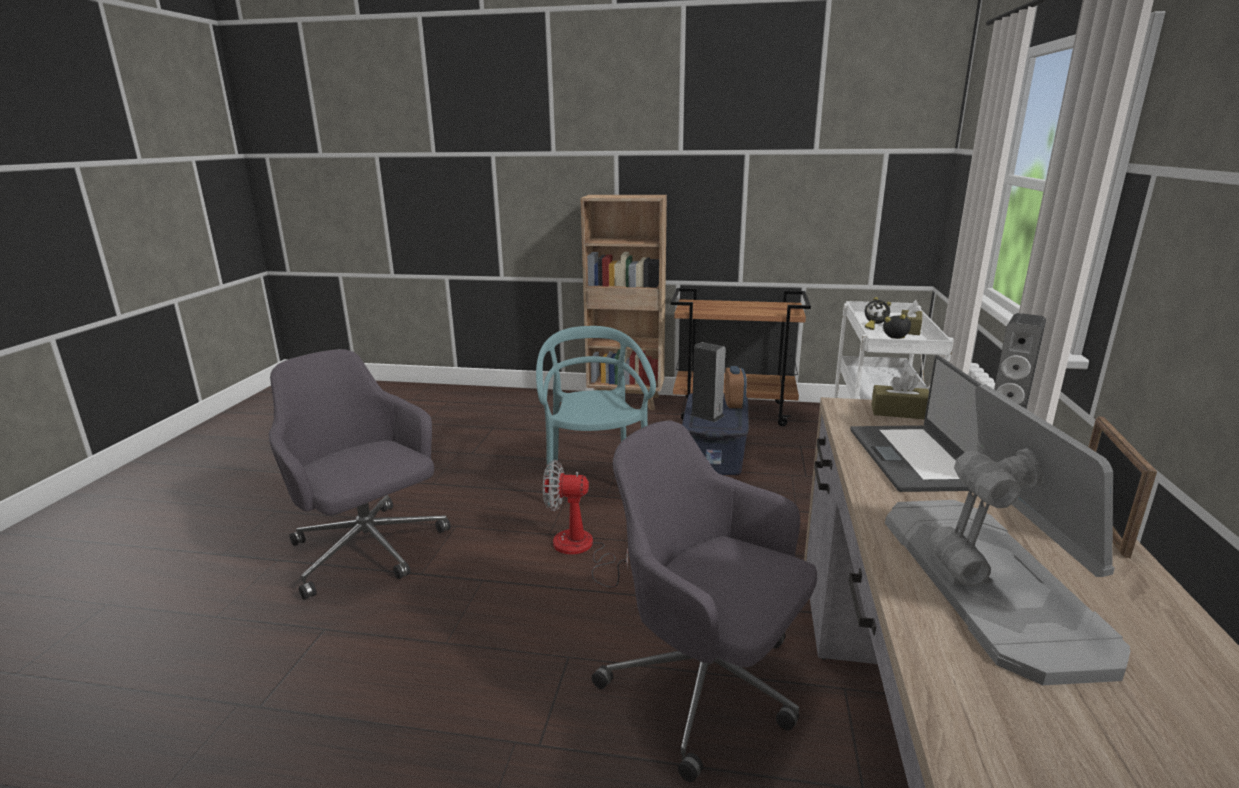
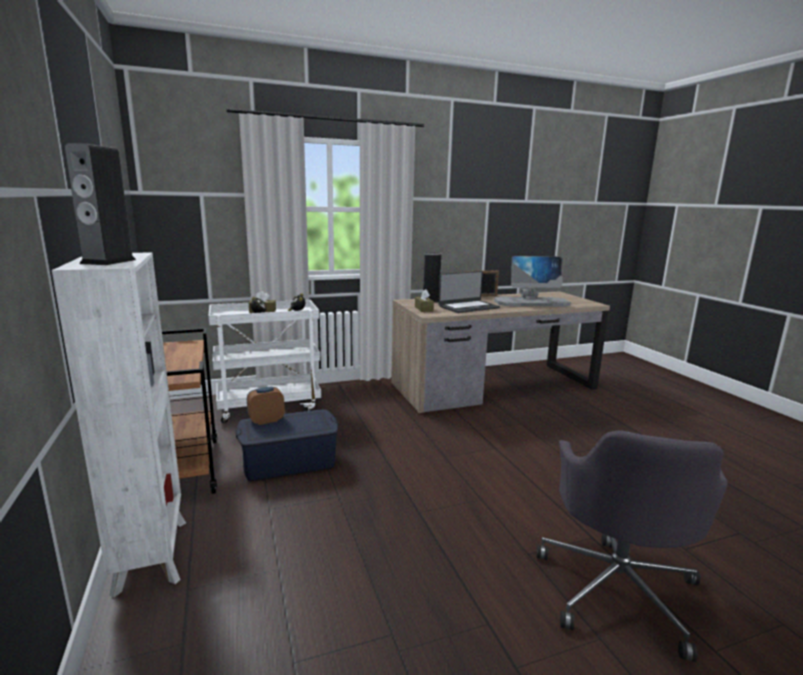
camera: 120 degrees left, 5 degrees down
(580, 550) = (483, 479): fan -> none
(595, 479) = (381, 507): turquoise chair -> none
(626, 402) = (152, 553): brown bookcase -> white bookcase
(707, 415) = (300, 426): speaker -> speaker (108, 261)
(707, 686) = (527, 422): grey office chair -> none
(986, 579) = (532, 303): monitor -> monitor turned 150 degrees counterclockwise

